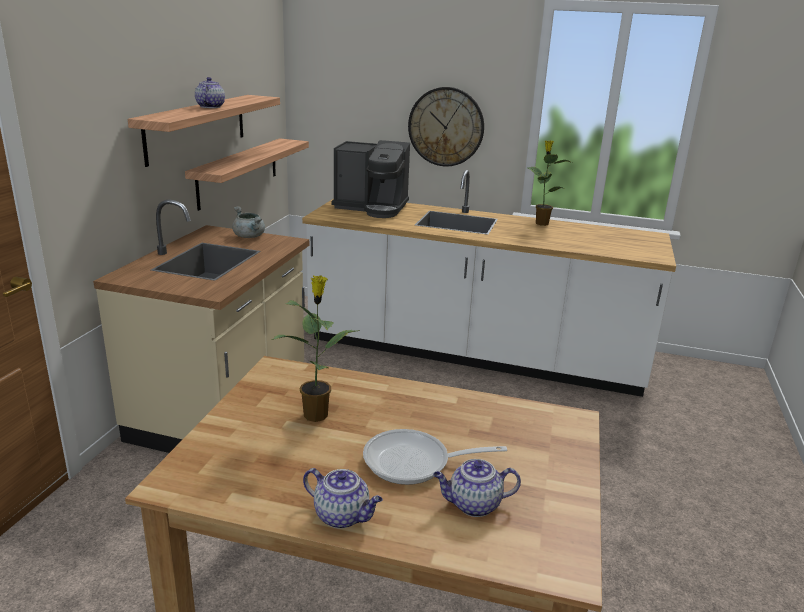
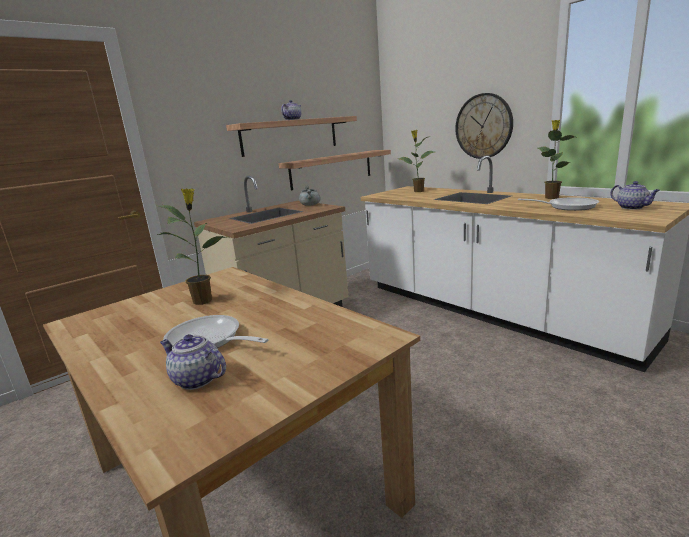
camera: 35 degrees right, 5 degrees down
(343, 516) = (110, 362): teapot -> teapot (632, 207)
(372, 208) = (418, 191): coffee machine -> potted plant
(573, 239) = (567, 207): none -> frying pan

